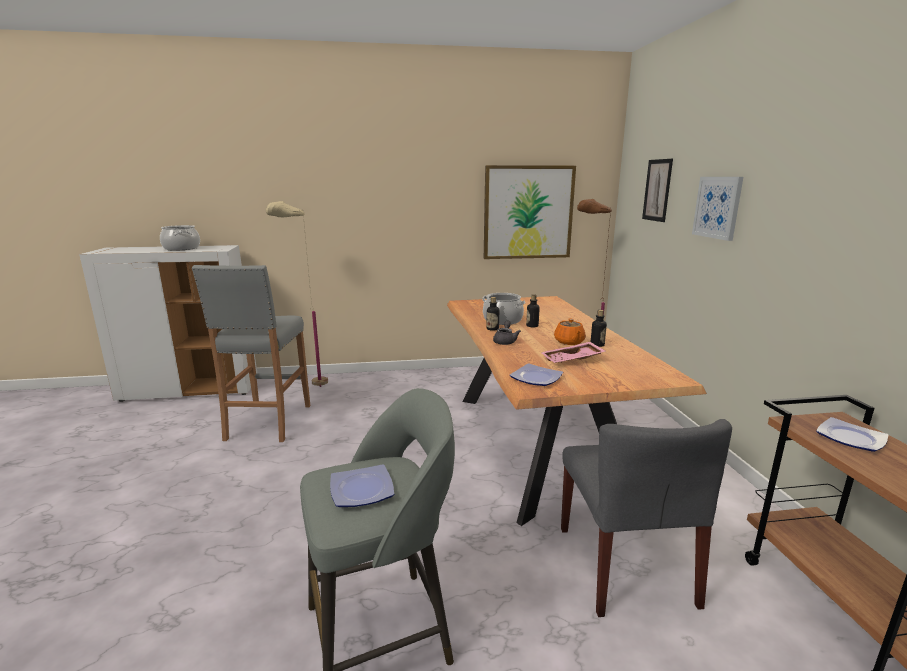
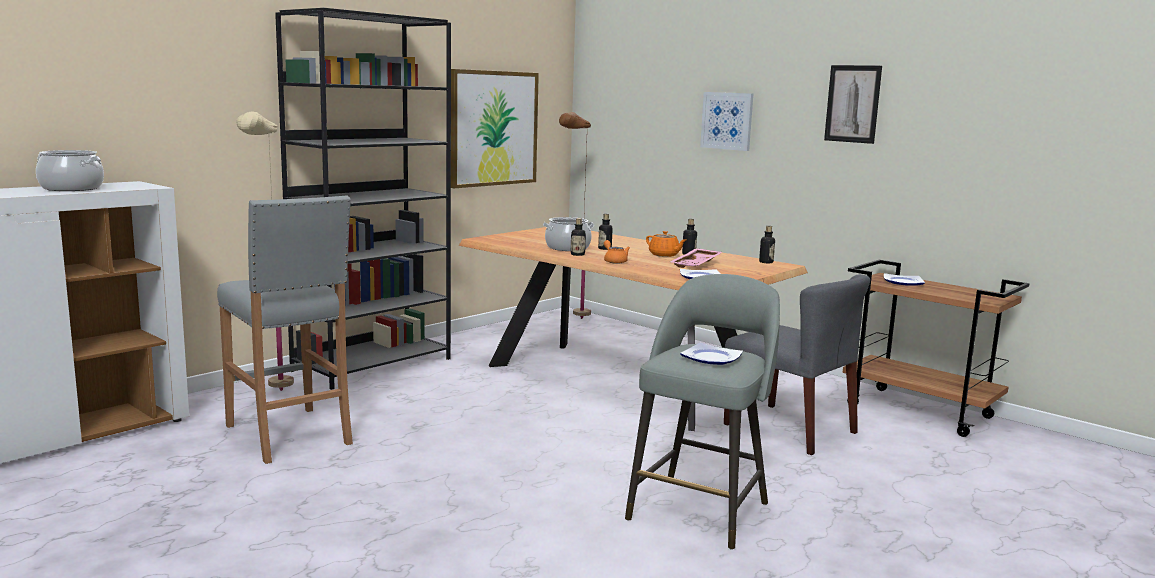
camera: 40 degrees left, 5 degrees down
(396, 380) = (373, 364): none -> black bookcase
(505, 341) = (614, 261): grey teapot -> orange teapot
(657, 190) = (641, 103): picture -> picture (852, 104)
(661, 370) = (766, 262): none -> bottle

